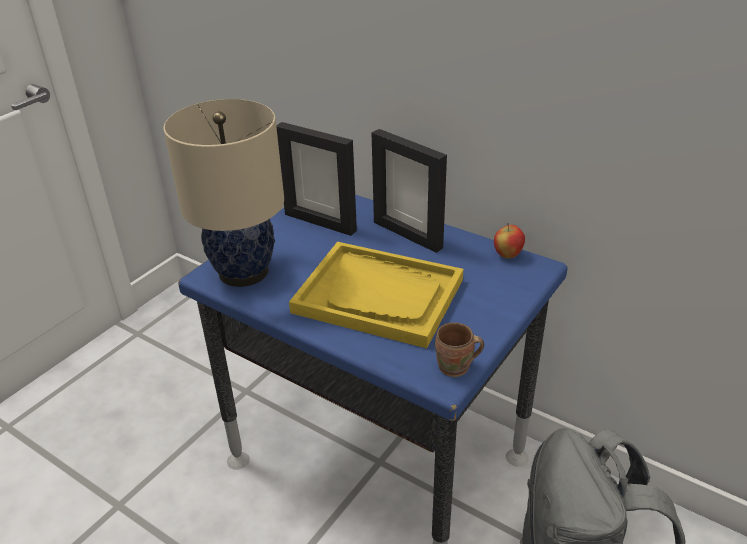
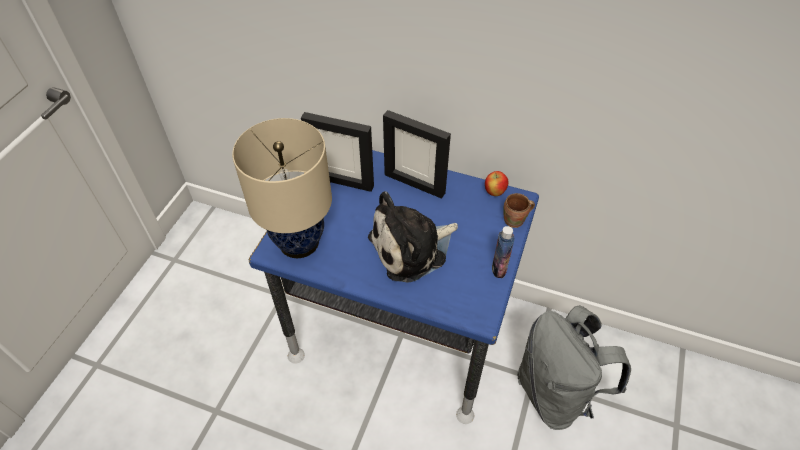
camera: 15 degrees left, 15 degrees up
(379, 296) = (412, 248): yellow tray -> plush toy
(456, 368) = (487, 305): brown mug -> brown mug (515, 221)
(486, 333) = (499, 268): none -> bottle

